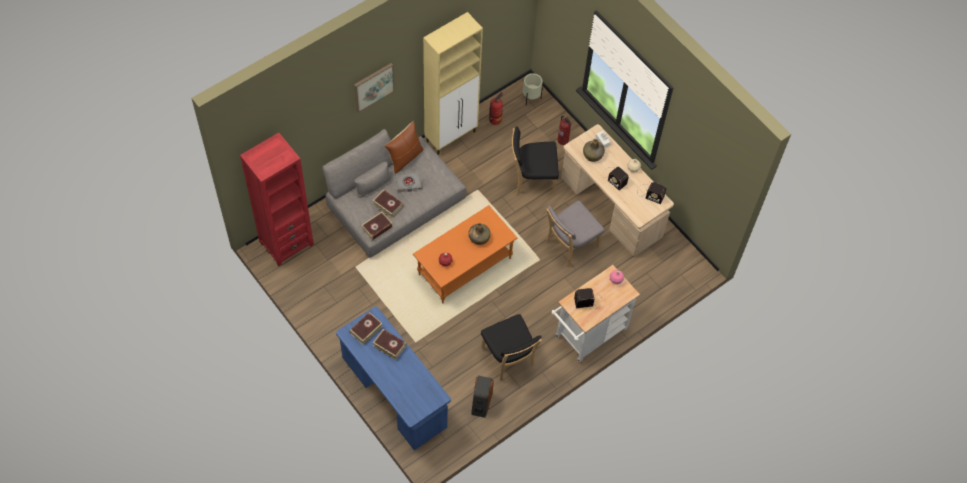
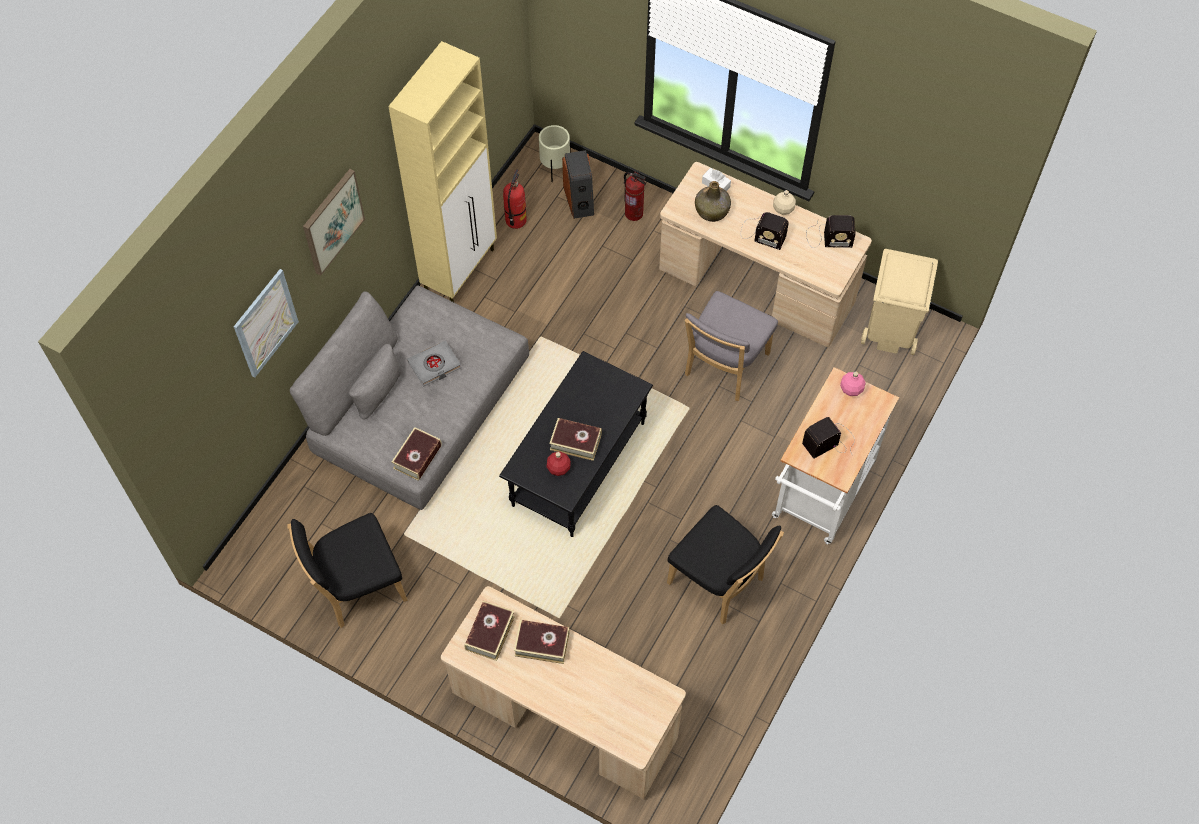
camera: 20 degrees left, 0 degrees up
(286, 243) = (272, 540): red bookcase -> none
(317, 127) = (265, 323): none -> picture
(388, 205) = (418, 414): book -> book (575, 442)
(394, 393) = (564, 716): blue desk -> beige desk
(405, 158) = (409, 328): brown pillow -> none
(464, 265) = (578, 463): orange coffee table -> black coffee table
(479, 237) = (593, 408): green bottle -> none
(481, 403) = (711, 673): speaker -> speaker (579, 200)
(532, 179) = (616, 289): black chair -> black chair (357, 588)
(674, 261) = (890, 331): none -> beige trash can

